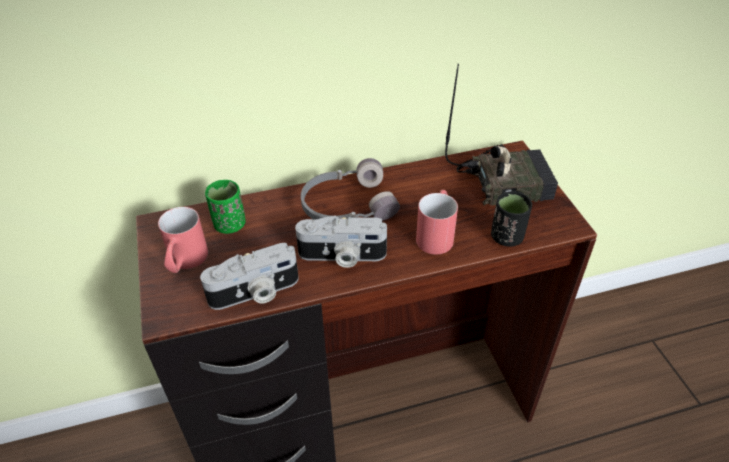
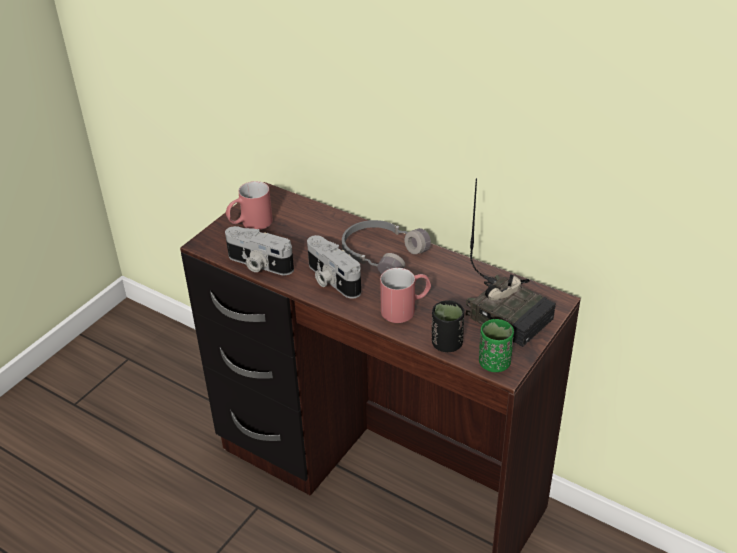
camera: 50 degrees right, 5 degrees down
(230, 225) = (301, 219): green cup -> green cup (494, 363)

